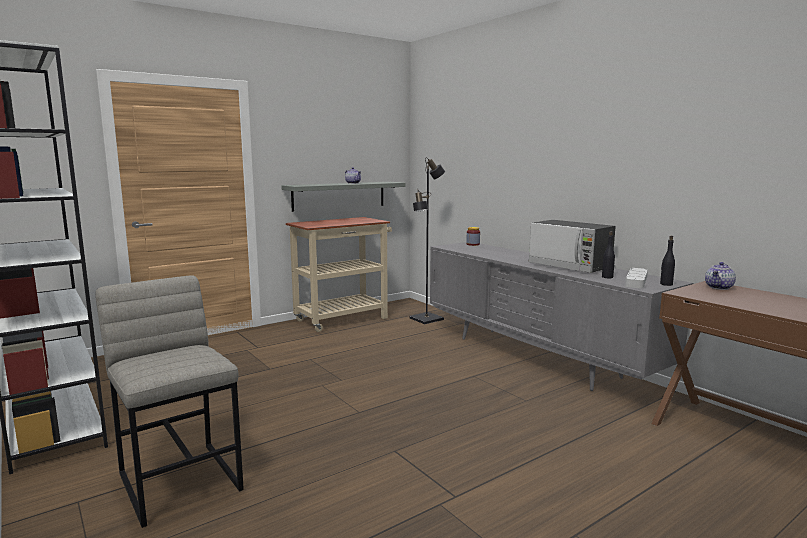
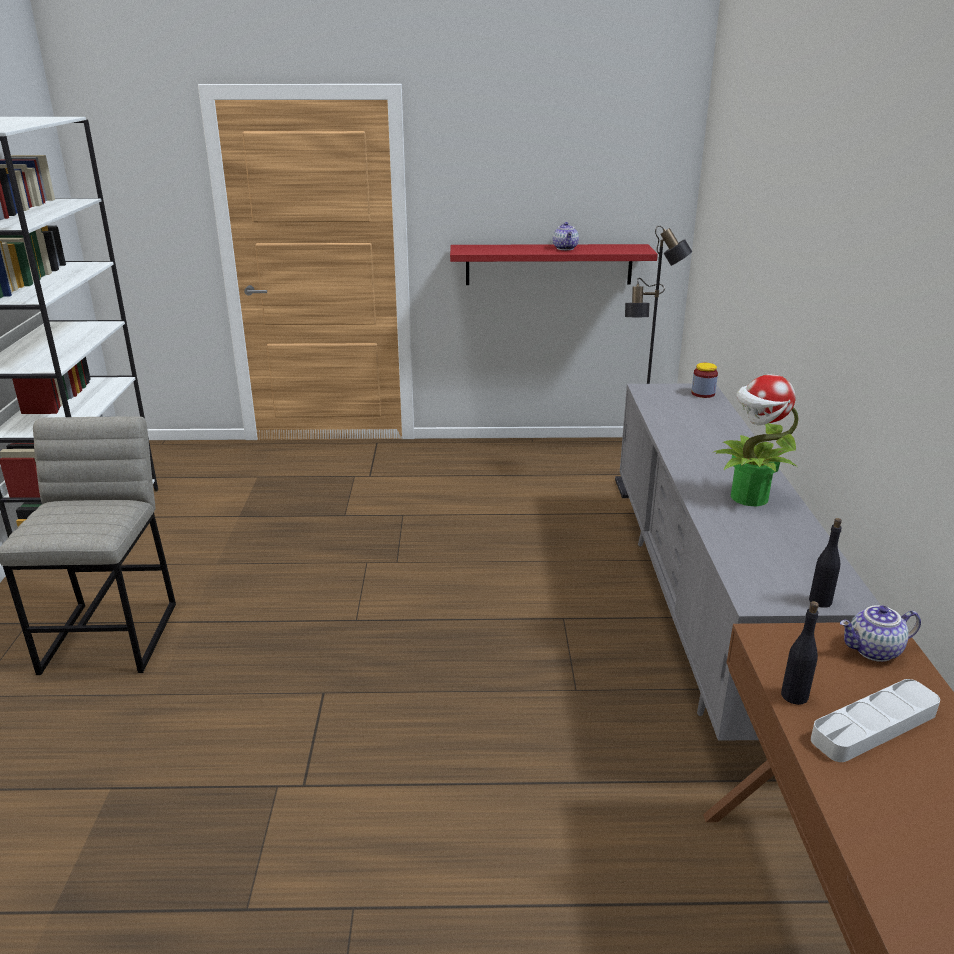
camera: 35 degrees right, 15 degrees up
(339, 195) = (549, 264): grey shelf -> red shelf
(342, 319) = (522, 456): beige cart -> none
(569, 266) = (748, 498): microwave -> potted plant
(607, 277) = (752, 547): black bottle -> black bottle (794, 696)
(636, 281) = (781, 575): grey tray -> grey tray (874, 726)

